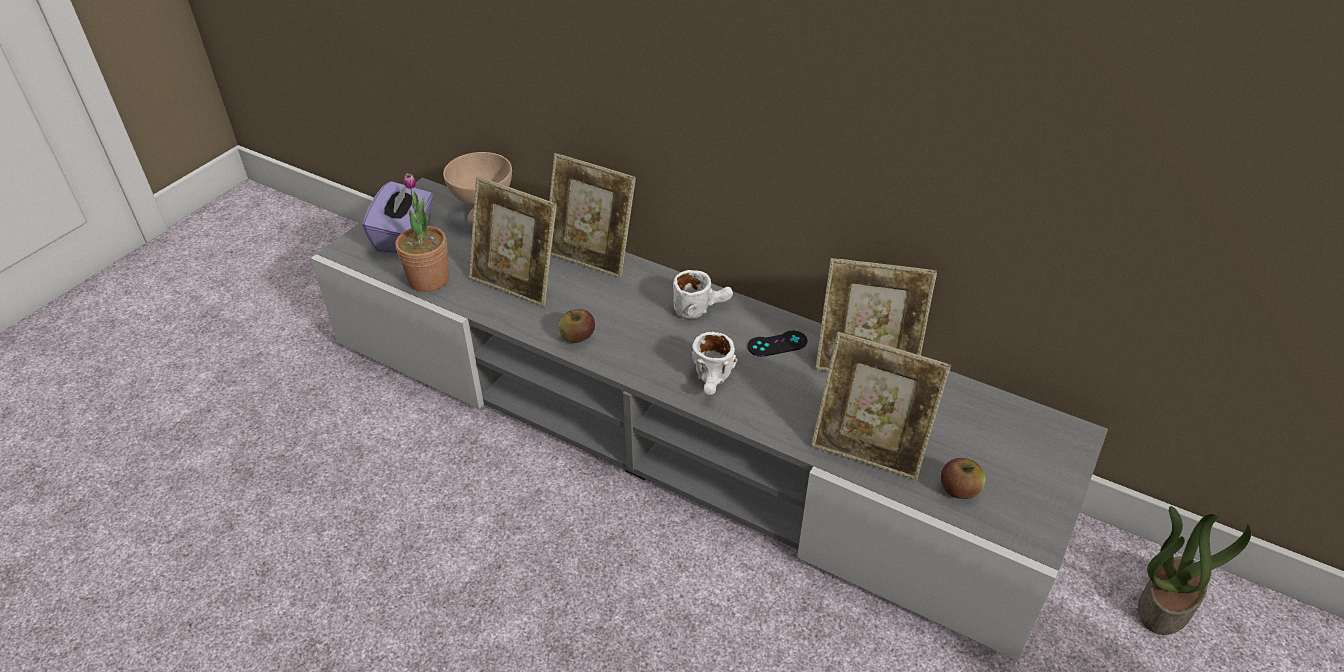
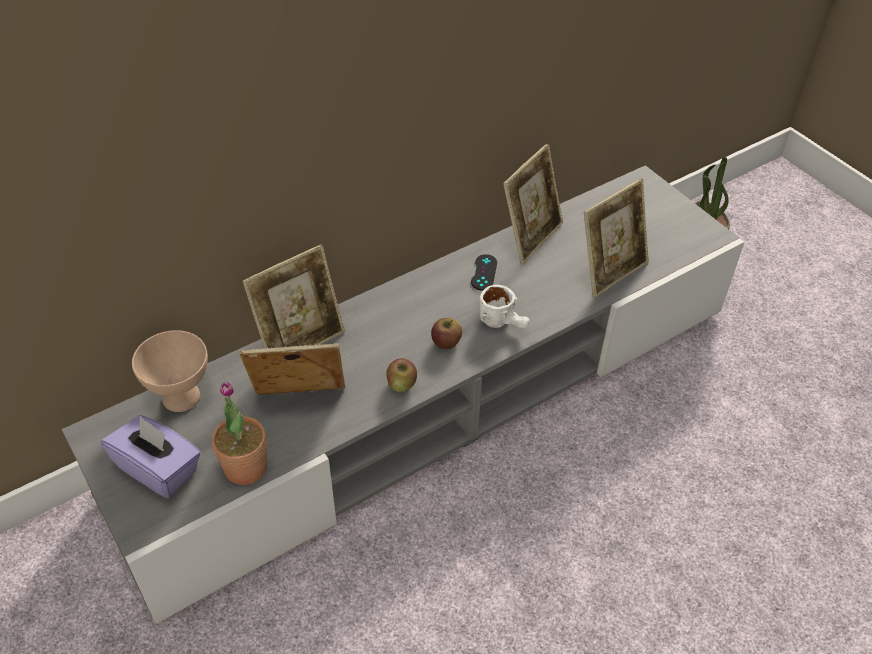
camera: 65 degrees left, 5 degrees up
(516, 283) = (300, 403): picture frame -> picture frame turned 150 degrees counterclockwise
(701, 308) = (416, 297): white mug -> none
(959, 489) = (664, 247): apple -> apple (446, 342)

